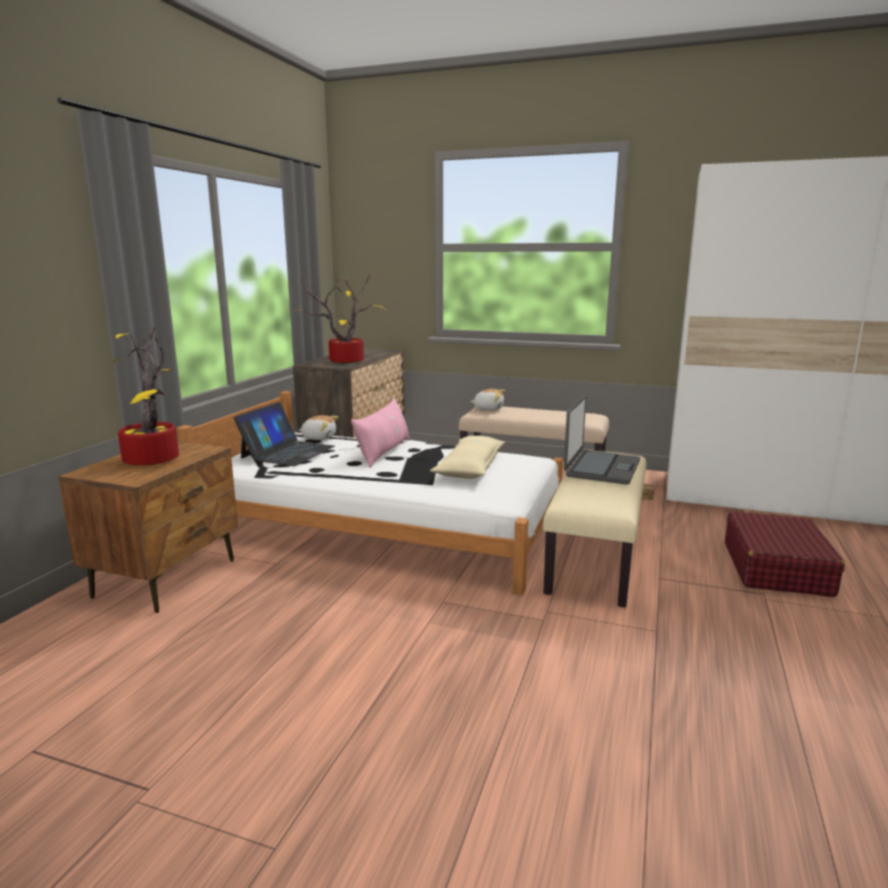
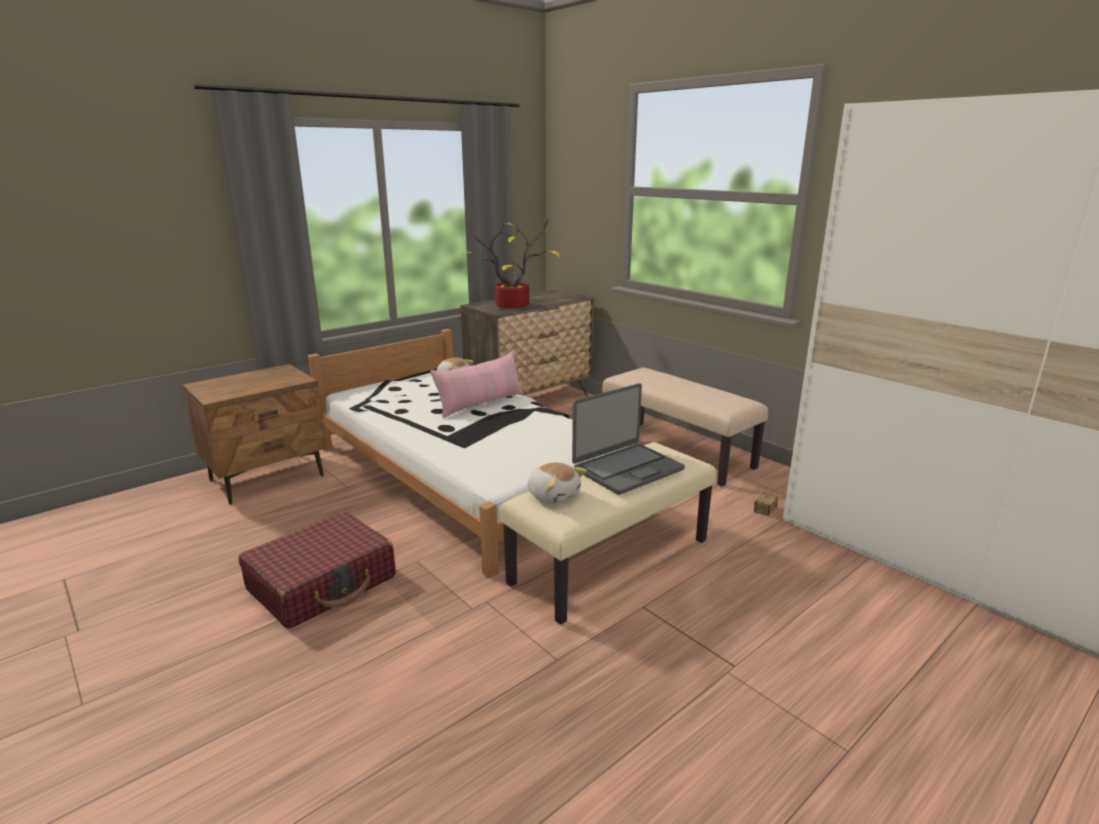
camera: 30 degrees right, 5 degrees up
(155, 460) = (253, 383): potted plant -> none
(287, 452) = (404, 389): laptop -> none
(470, 468) = (525, 437): beige pillow -> none
(488, 409) = (641, 374): plush toy -> plush toy (553, 495)
(776, 568) = (798, 643): red suitcase -> red suitcase (322, 583)

